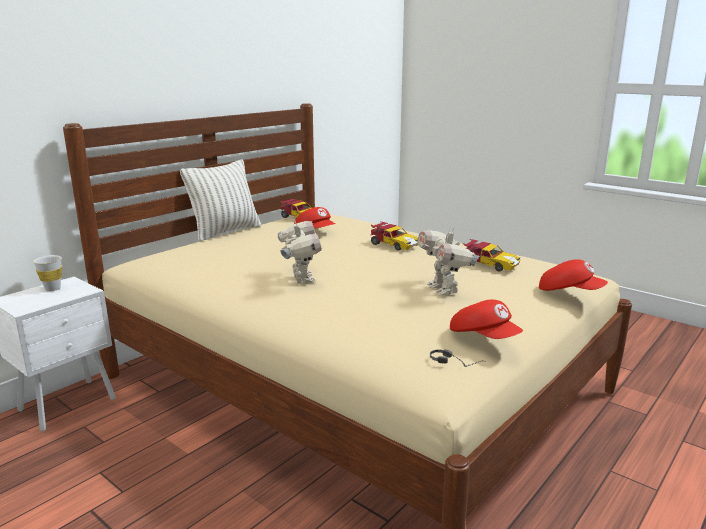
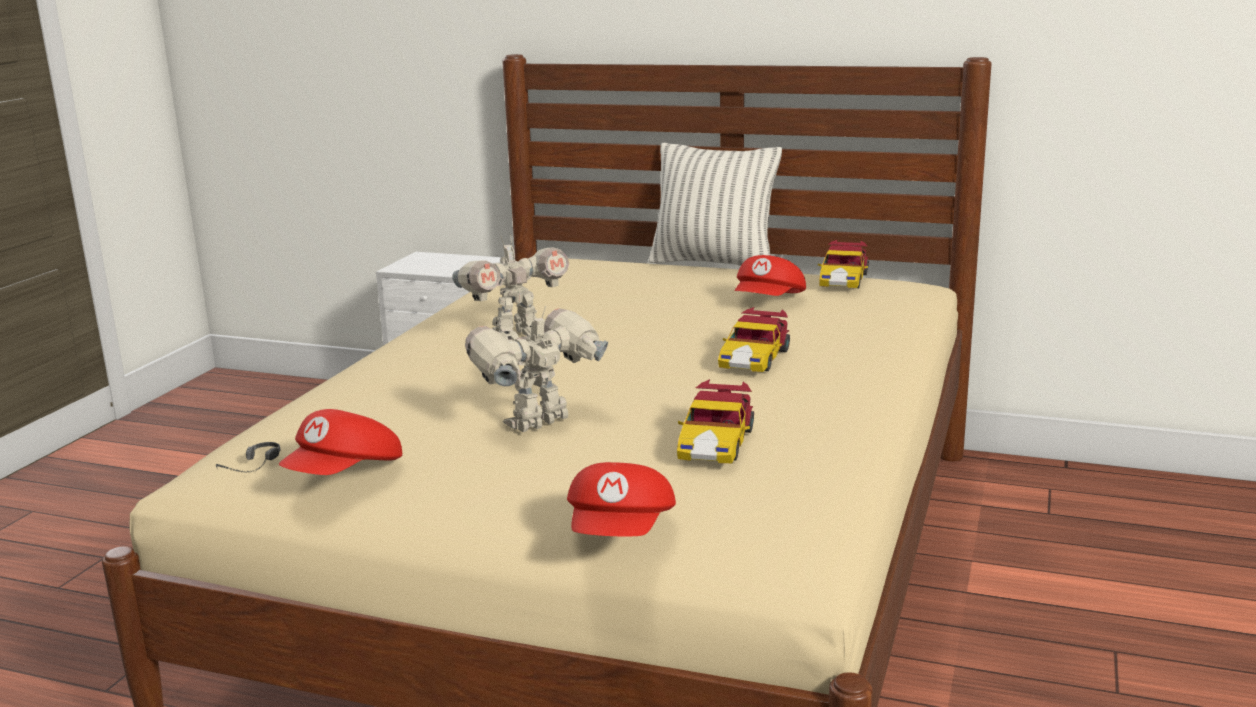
camera: 70 degrees right, 0 degrees up
(52, 288) = (462, 261): white cup -> none

